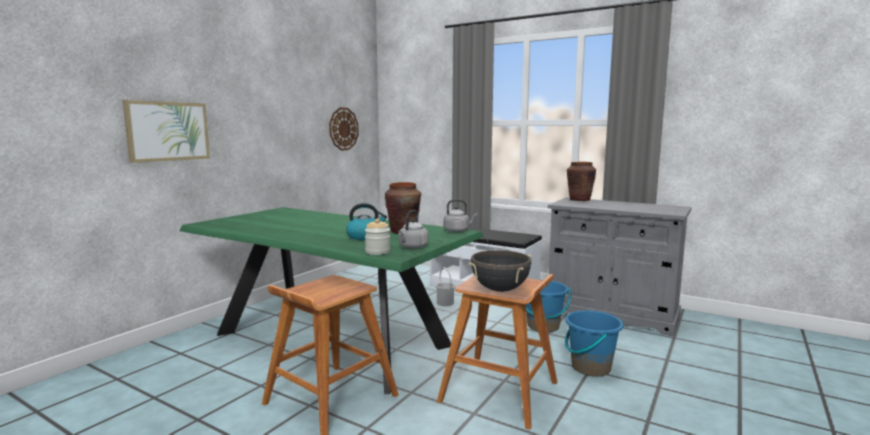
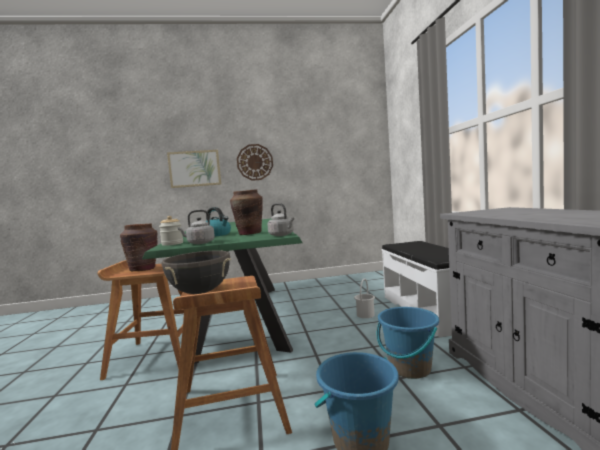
camera: 50 degrees right, 5 degrees down
(343, 129) = (345, 158): wall clock -> wall clock (255, 162)
(579, 200) = (511, 209): brown vase -> brown vase (143, 269)

